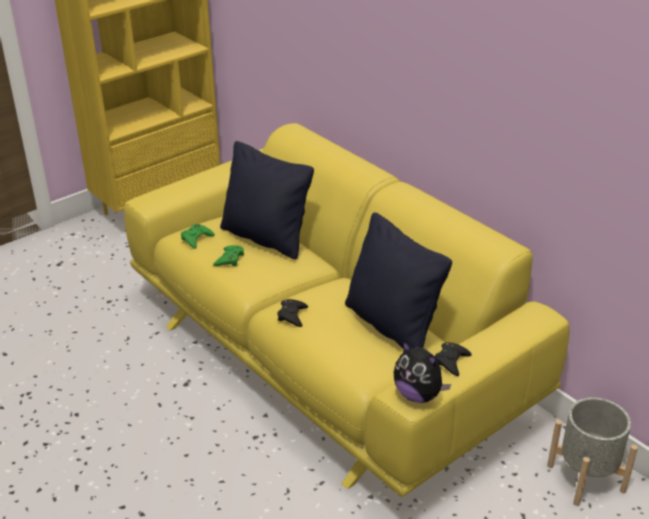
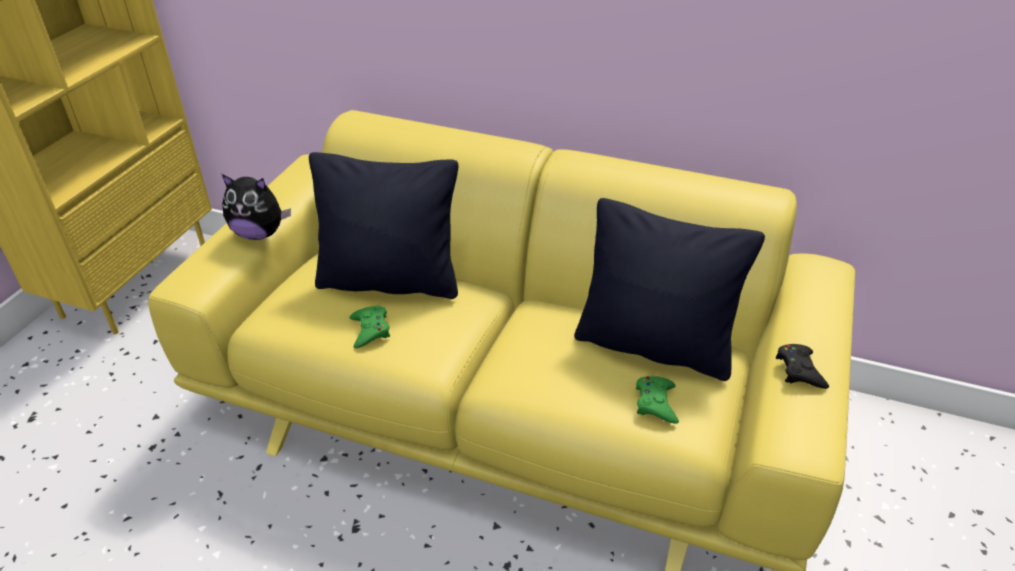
camera: 30 degrees left, 5 degrees up
(196, 239) = (295, 316): green game controller -> green game controller (656, 403)
(292, 315) = (527, 383): black game controller -> none
(418, 395) = (813, 437): plush toy -> plush toy (259, 234)
(585, 477) = (892, 438): grey planter -> none

